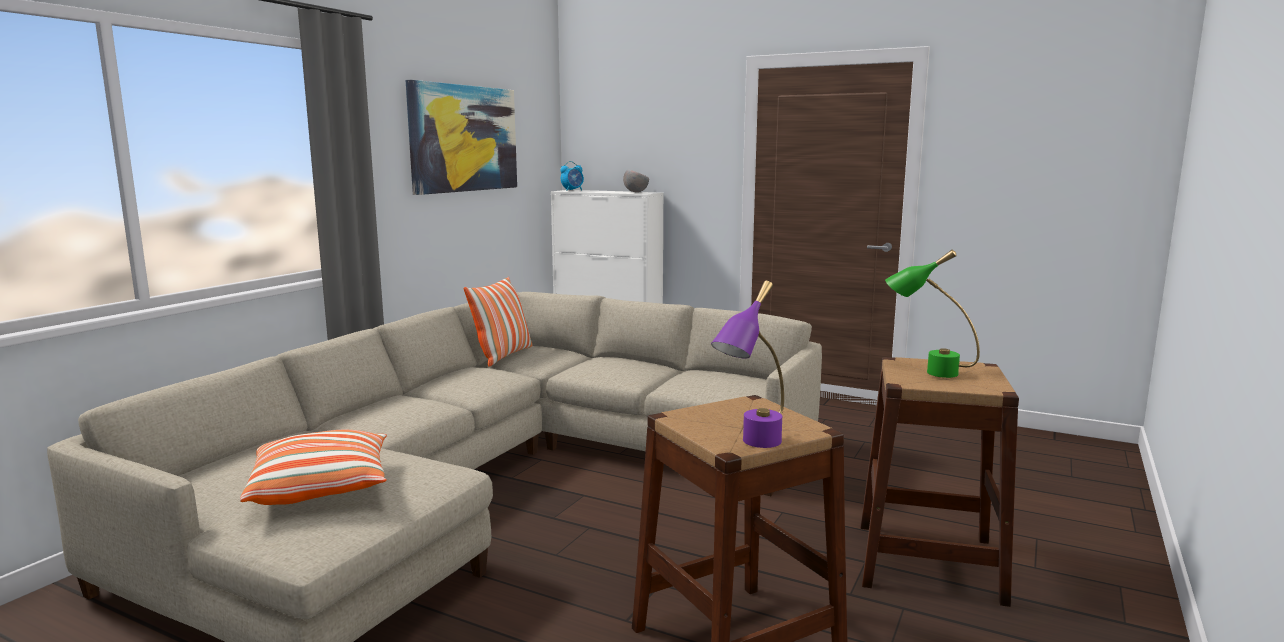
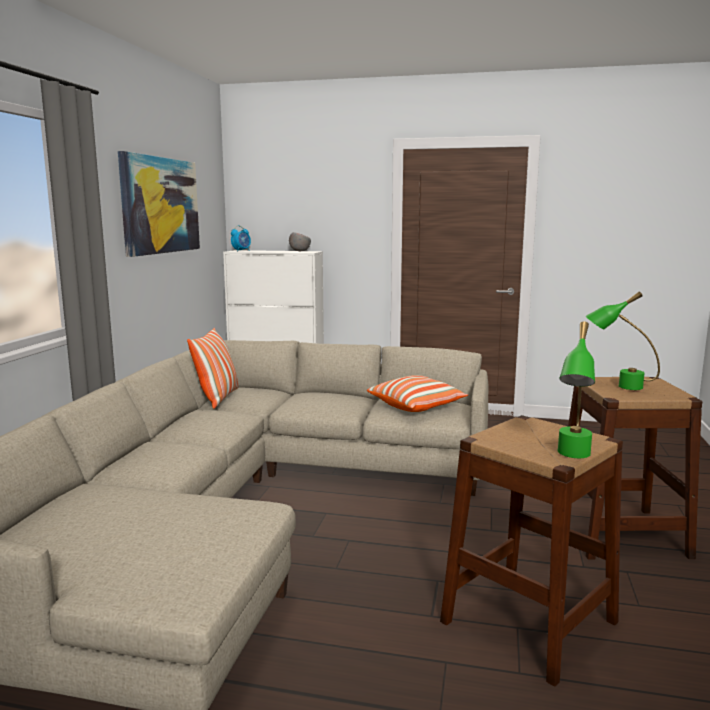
camera: 15 degrees left, 0 degrees up
(321, 487) = (155, 536): pillow -> pillow (416, 406)
(752, 446) = (572, 458): purple table lamp -> green table lamp

